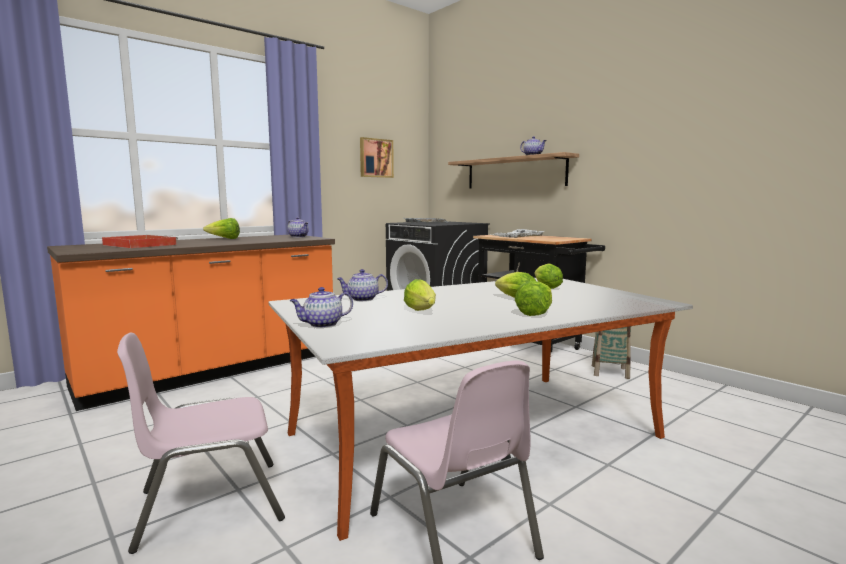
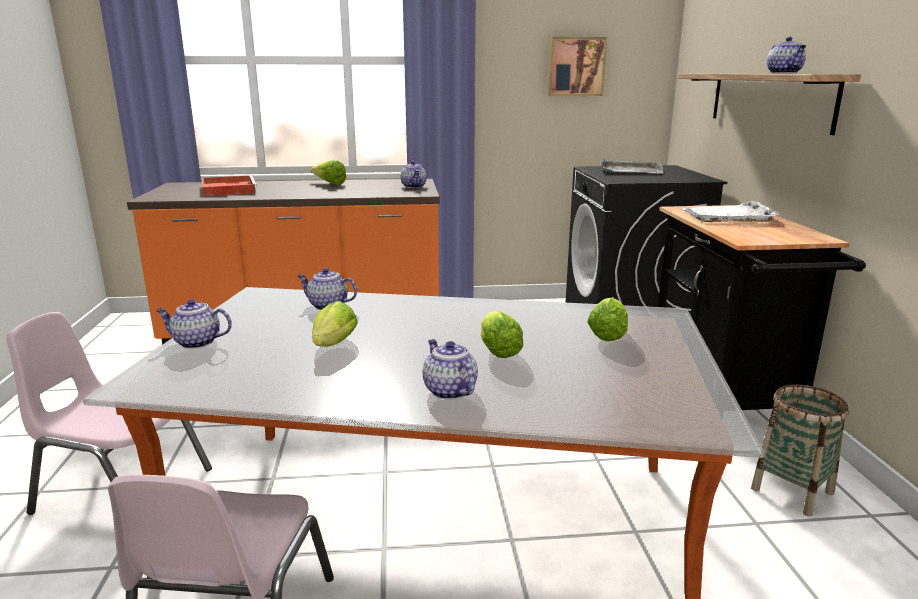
camera: 35 degrees right, 10 degrees up
(535, 313) = (449, 390): lettuce -> teapot

